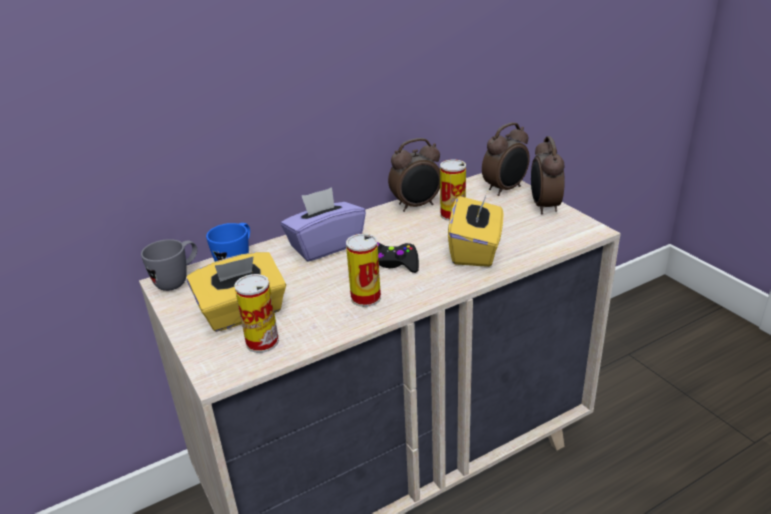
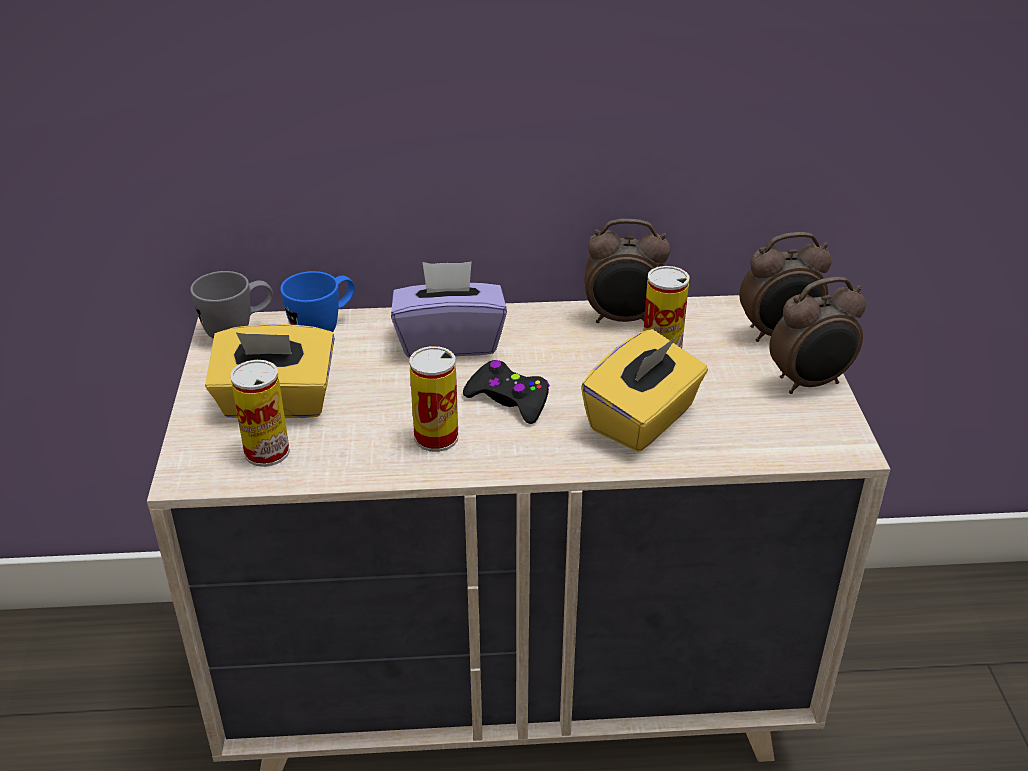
camera: 25 degrees right, 5 degrees up
(544, 207) = (810, 383): alarm clock -> alarm clock turned 135 degrees counterclockwise

